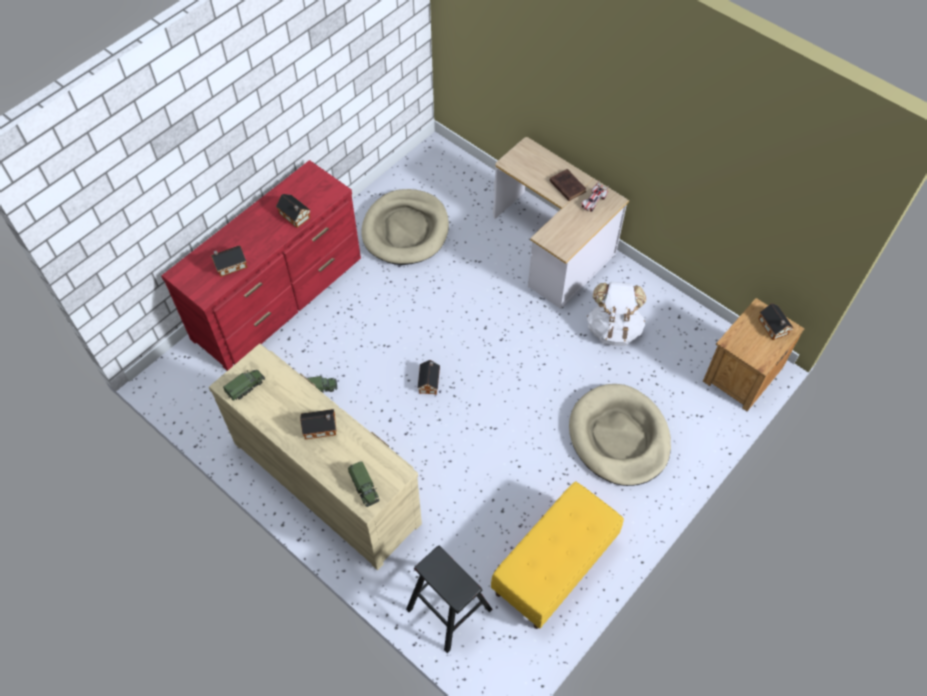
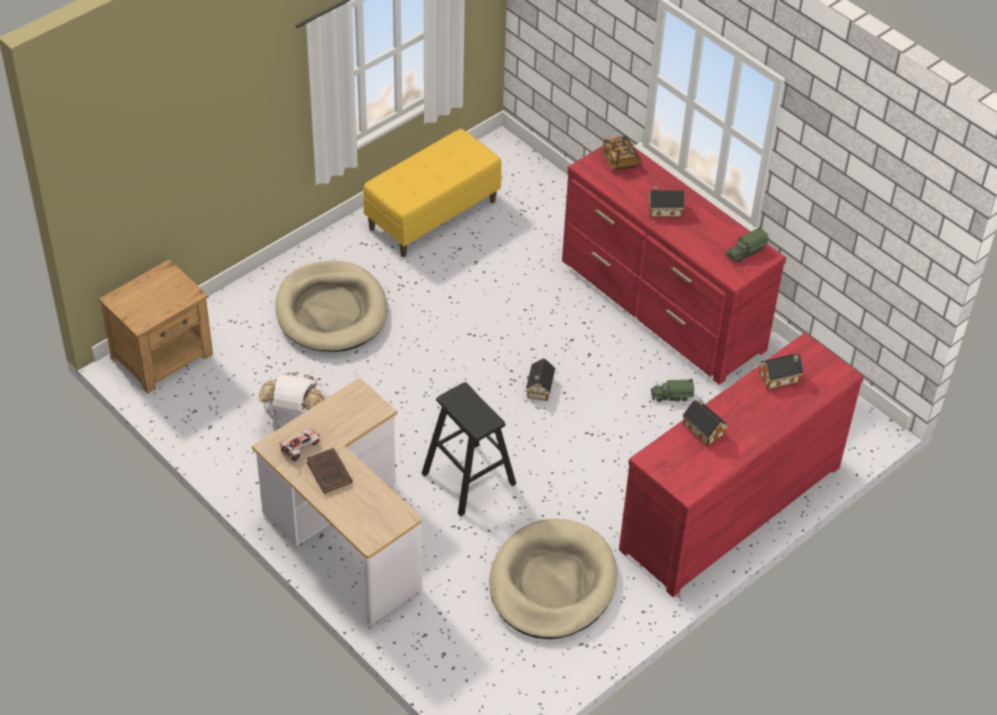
camera: 175 degrees left, 10 degrees down
(327, 481) = (661, 305): beige dresser -> red dresser
(364, 488) = (620, 160): toy truck -> book
(449, 609) = (541, 196): black stool -> black stool (469, 479)
(773, 328) = (134, 302): toy house -> none

